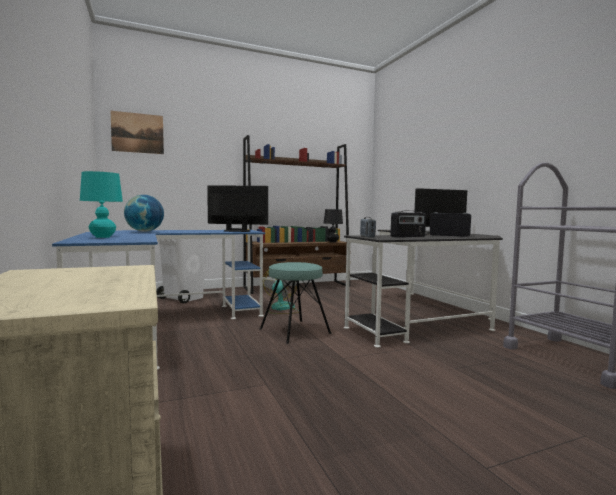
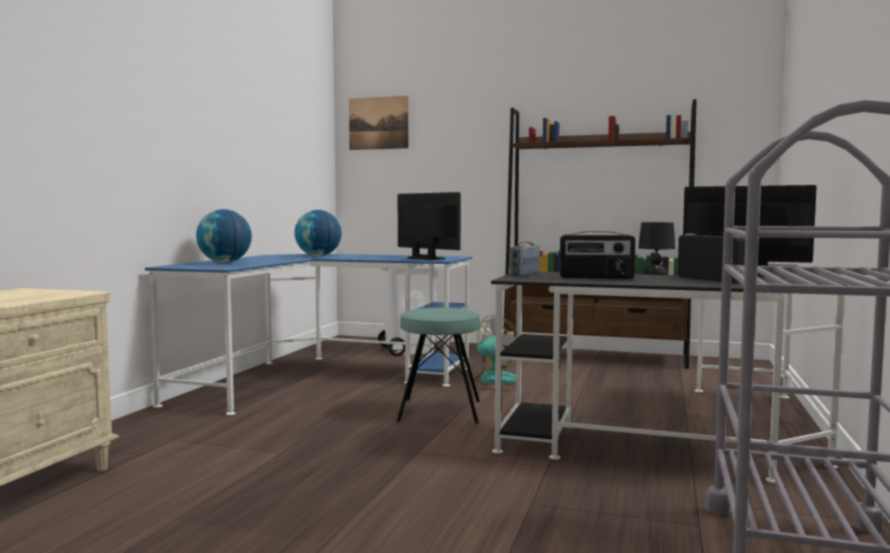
camera: 40 degrees right, 0 degrees up
(103, 237) = (225, 262): turquoise table lamp -> globe

